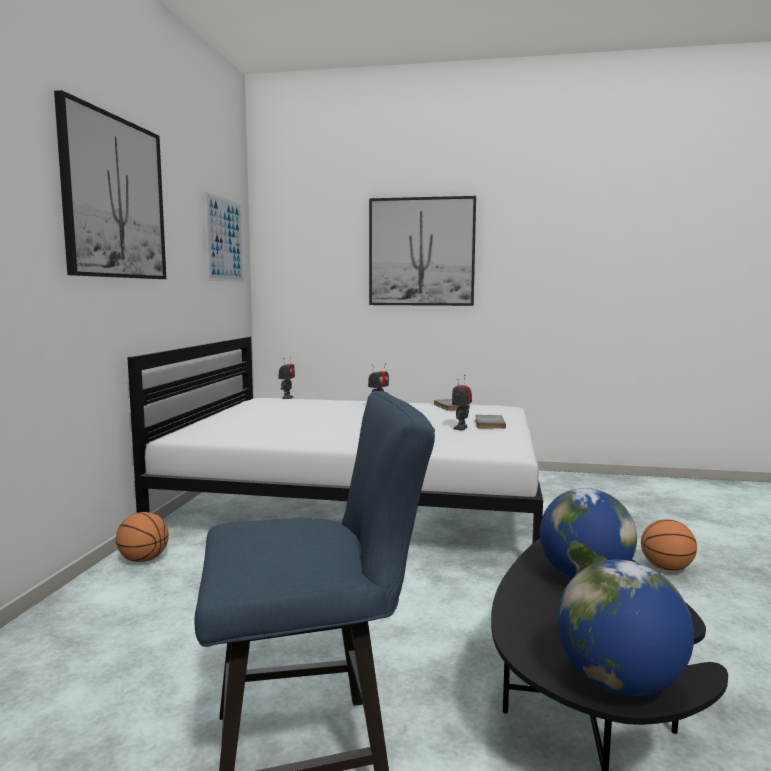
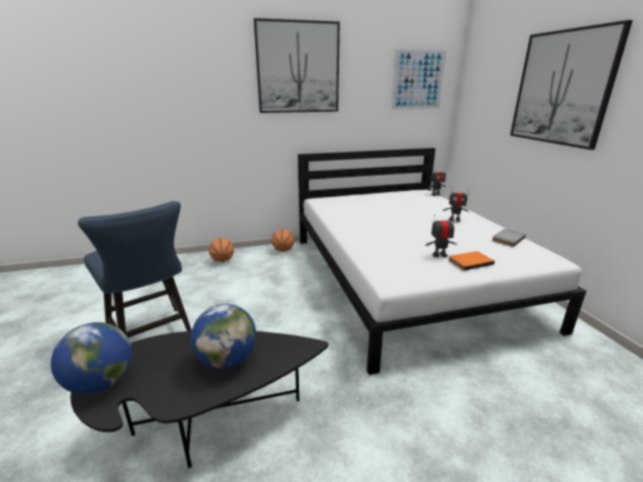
camera: 65 degrees right, 15 degrees up
(488, 423) = (469, 261): grey book -> orange book
(666, 568) = (447, 459): basketball -> basketball (222, 261)

